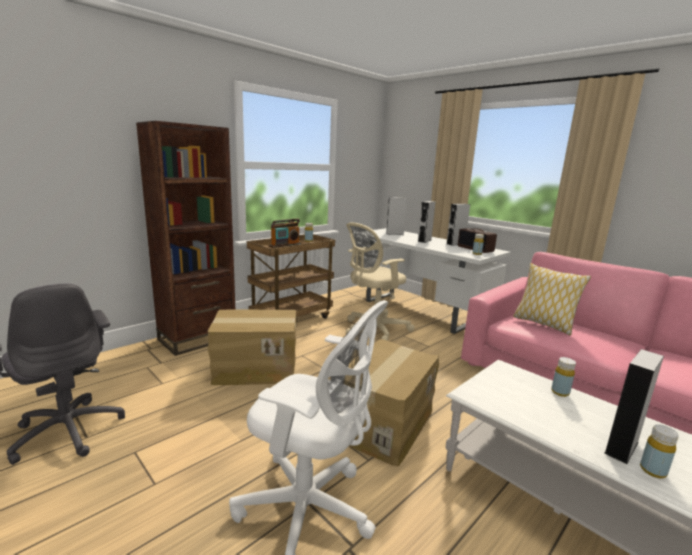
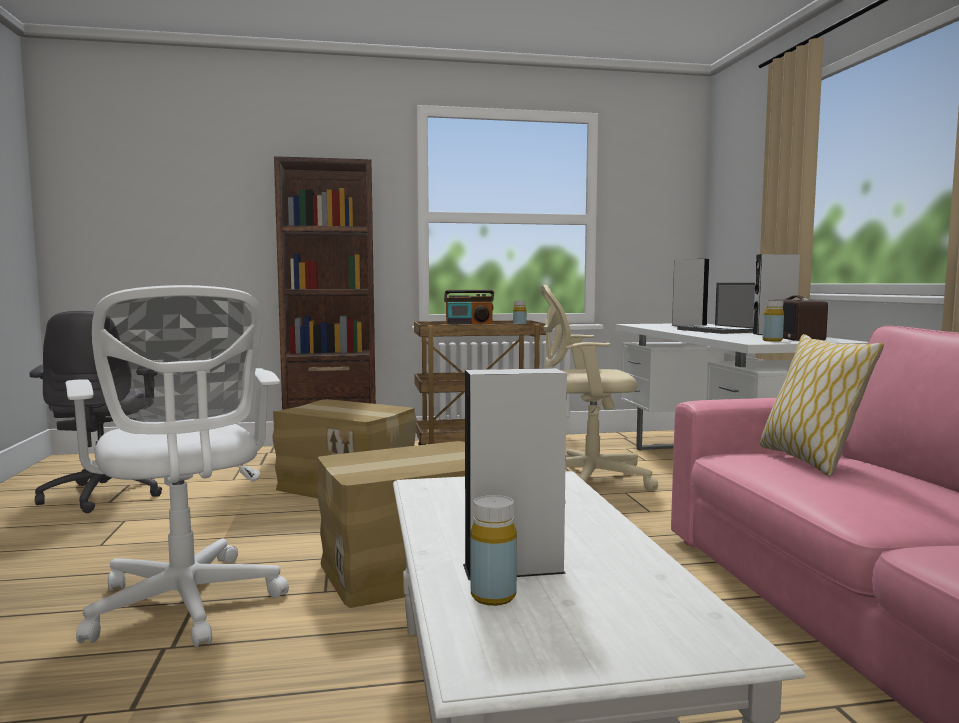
camera: 35 degrees right, 10 degrees down
(424, 240) = (719, 331): grey speaker -> laptop
(560, 392) = (579, 511): yellow bottle -> none

